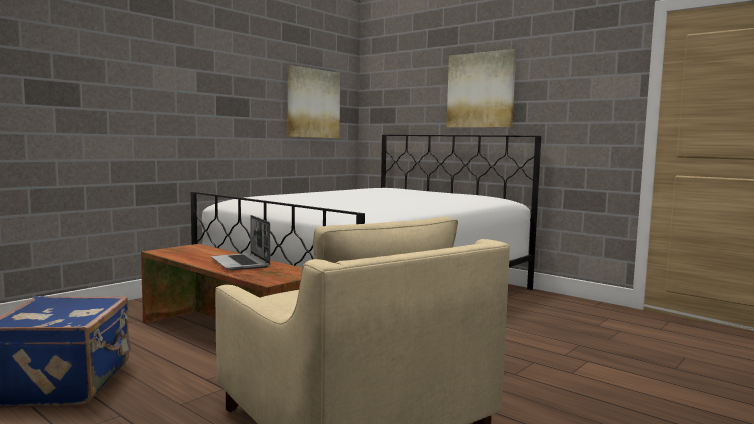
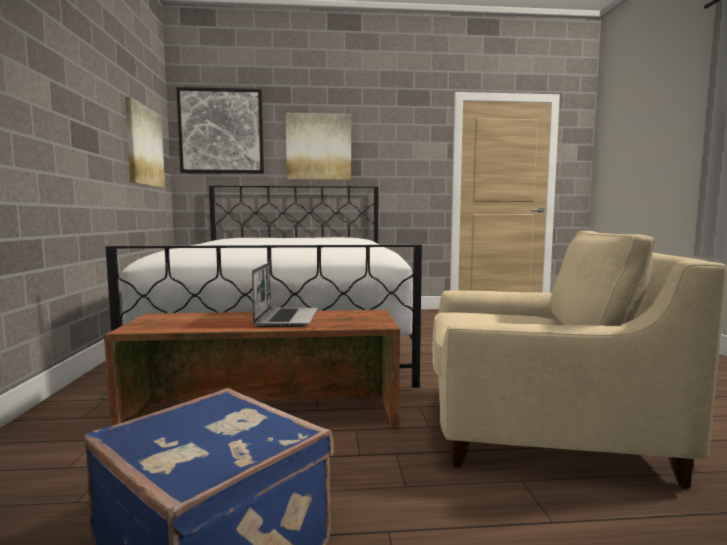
camera: 45 degrees left, 0 degrees up
(241, 263) = (286, 318): laptop -> laptop turned 105 degrees counterclockwise
(396, 80) = (221, 131): none -> picture

